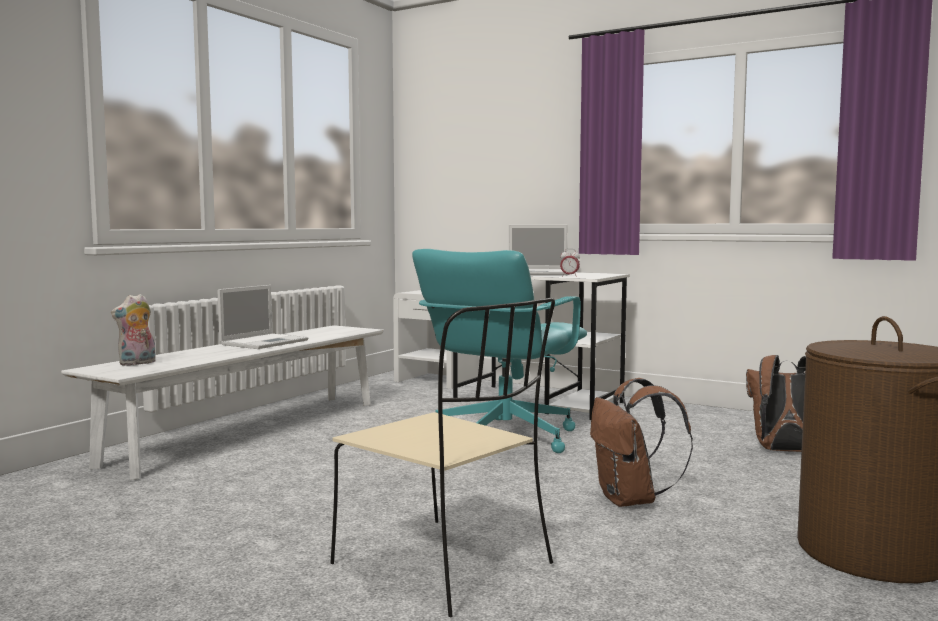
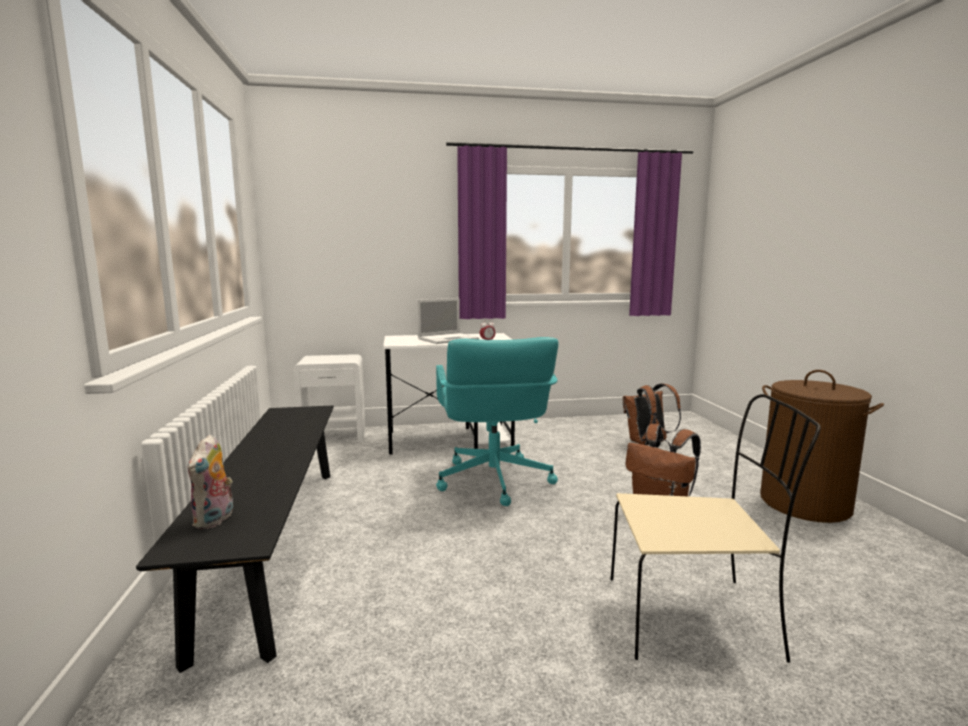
camera: 40 degrees left, 5 degrees up
(251, 431) = (276, 544): white bench -> black bench
(265, 342) = (270, 447): laptop -> none

